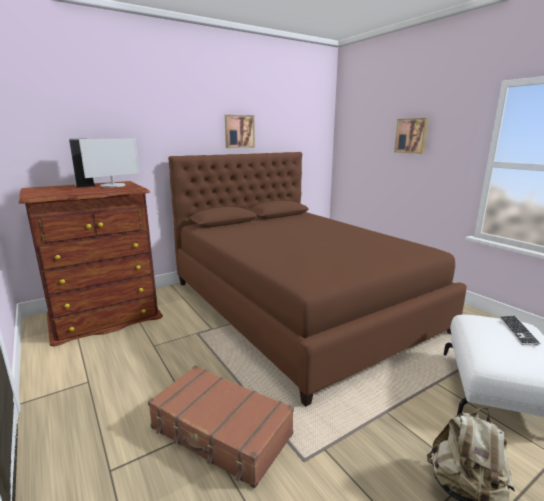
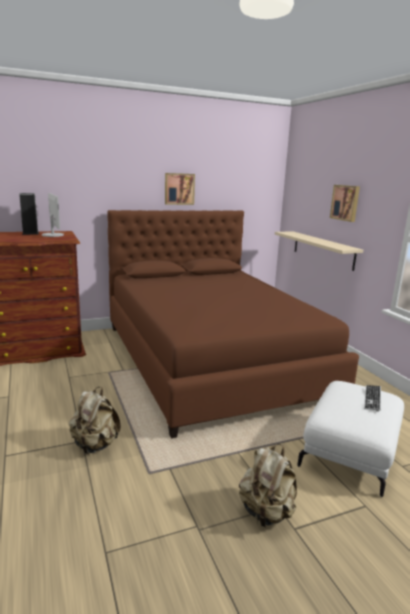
camera: 10 degrees right, 0 degrees up
(113, 185) = (53, 235): monitor -> monitor turned 75 degrees counterclockwise
(221, 432) = (95, 445): brown suitcase -> beige backpack
(386, 184) = (323, 249): none -> beige shelf

